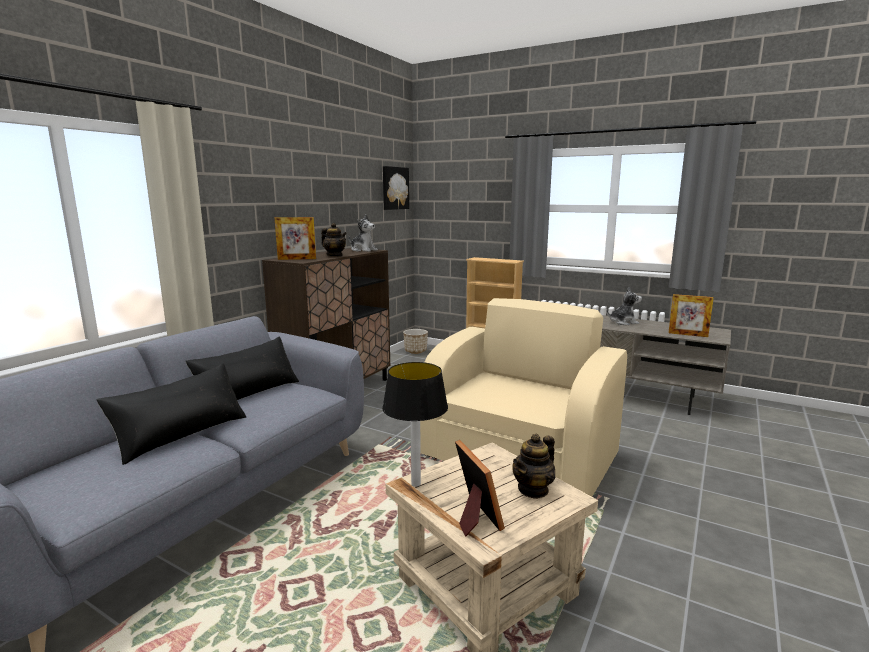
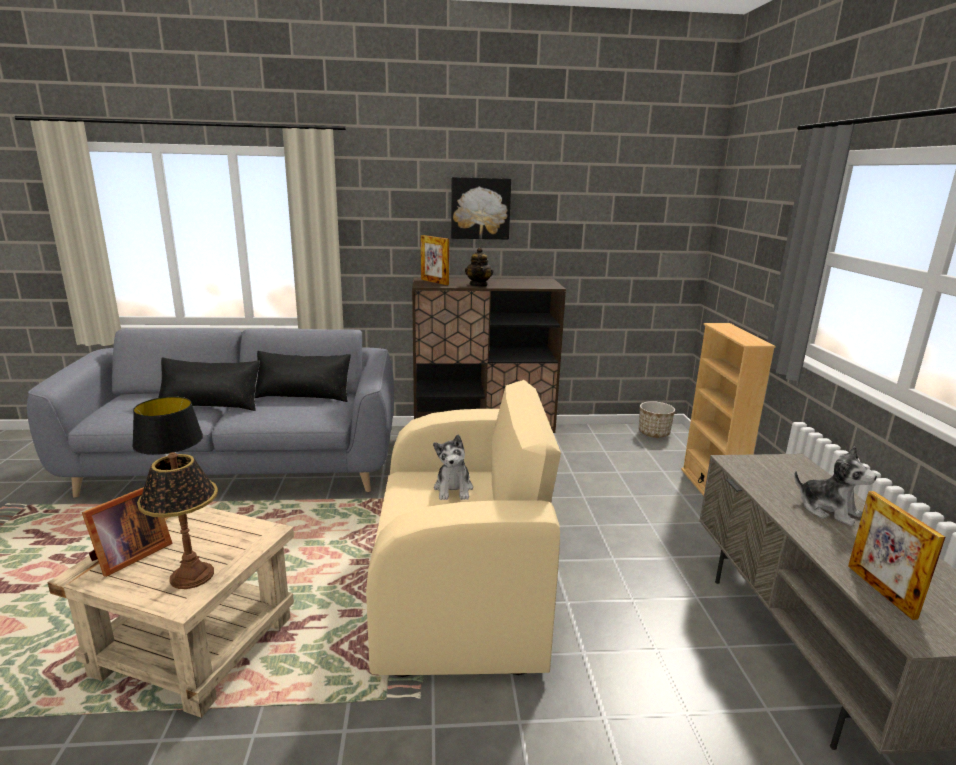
camera: 55 degrees right, 5 degrees up
(363, 250) = (540, 284): plush toy -> plush toy (453, 489)
(394, 188) = (665, 205): picture -> picture (480, 208)
(533, 489) = (191, 576): teapot -> table lamp

